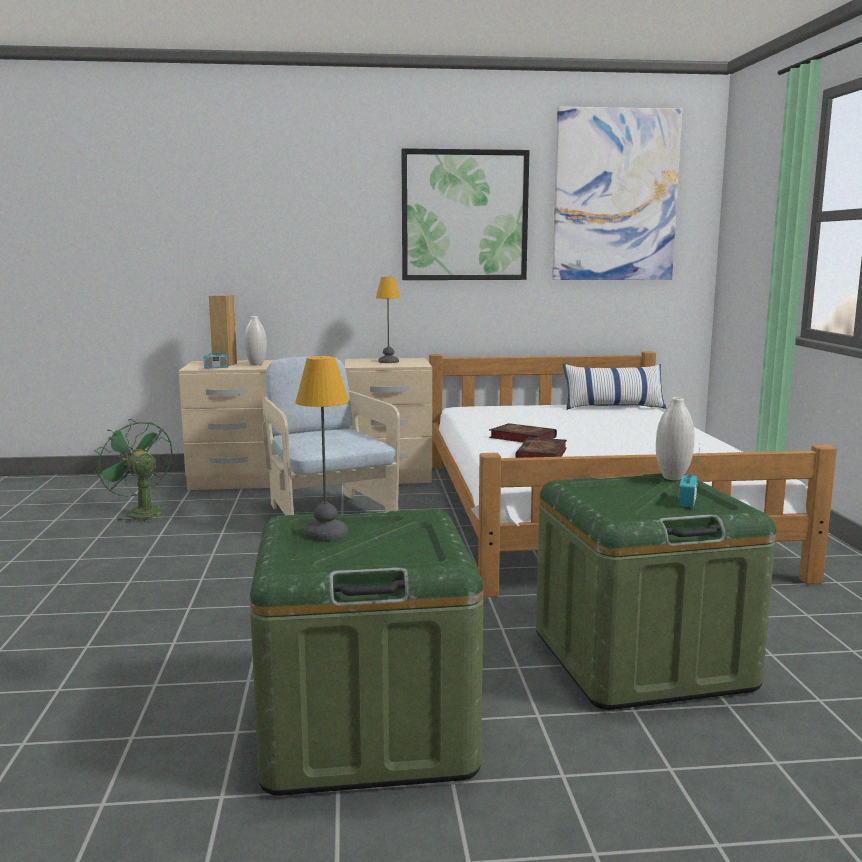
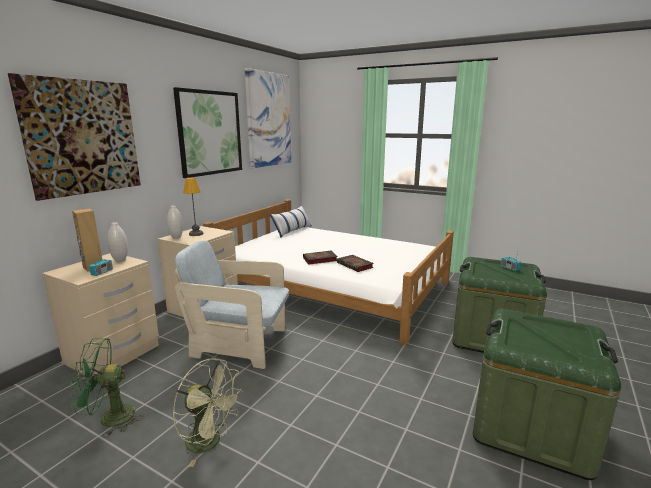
camera: 55 degrees left, 5 degrees up
(140, 555) = (210, 442): none -> green fan
(262, 215) = (82, 137): none -> picture
(326, 532) = (527, 342): table lamp -> none
(672, 478) = (478, 260): white vase -> white vase (176, 237)

